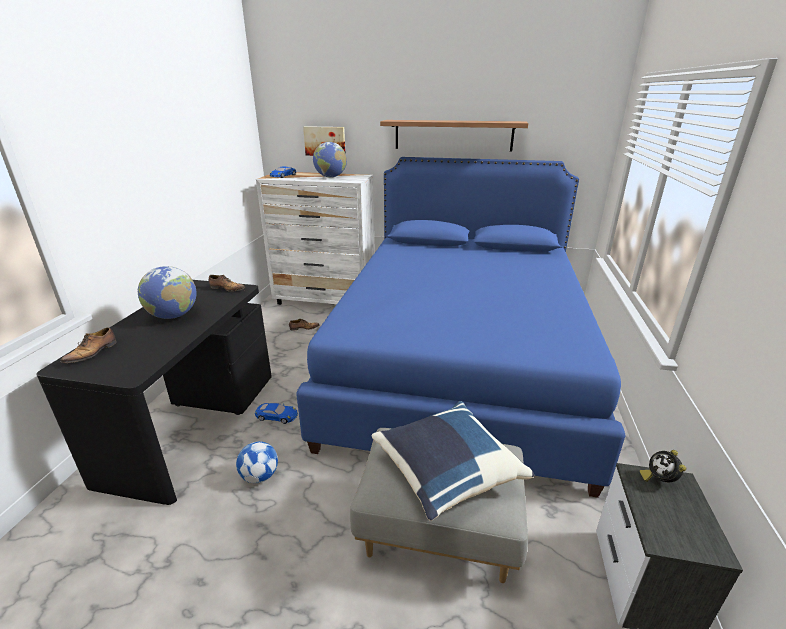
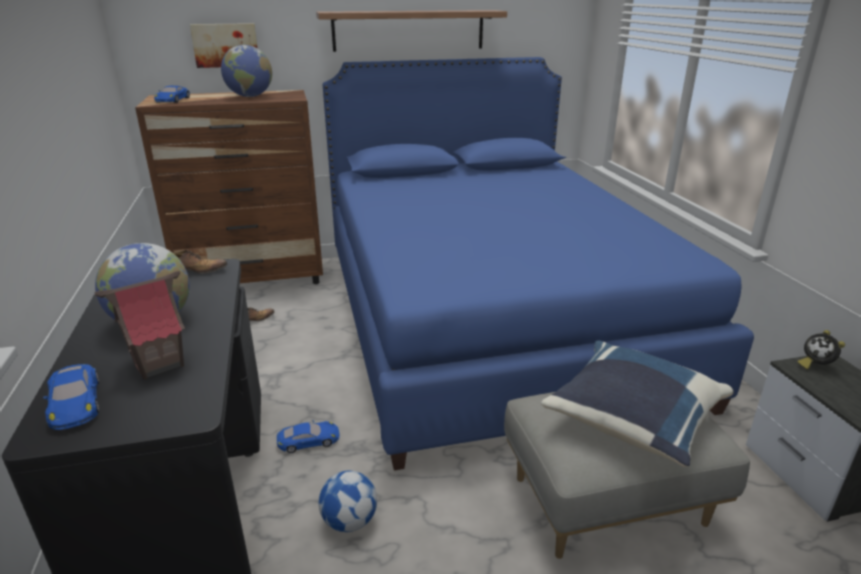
camera: 25 degrees left, 0 degrees up
(93, 353) = (75, 402): shoe -> blue toy car
(150, 341) = (159, 364): none -> toy house
(325, 300) = (254, 278): white dresser -> brown dresser

